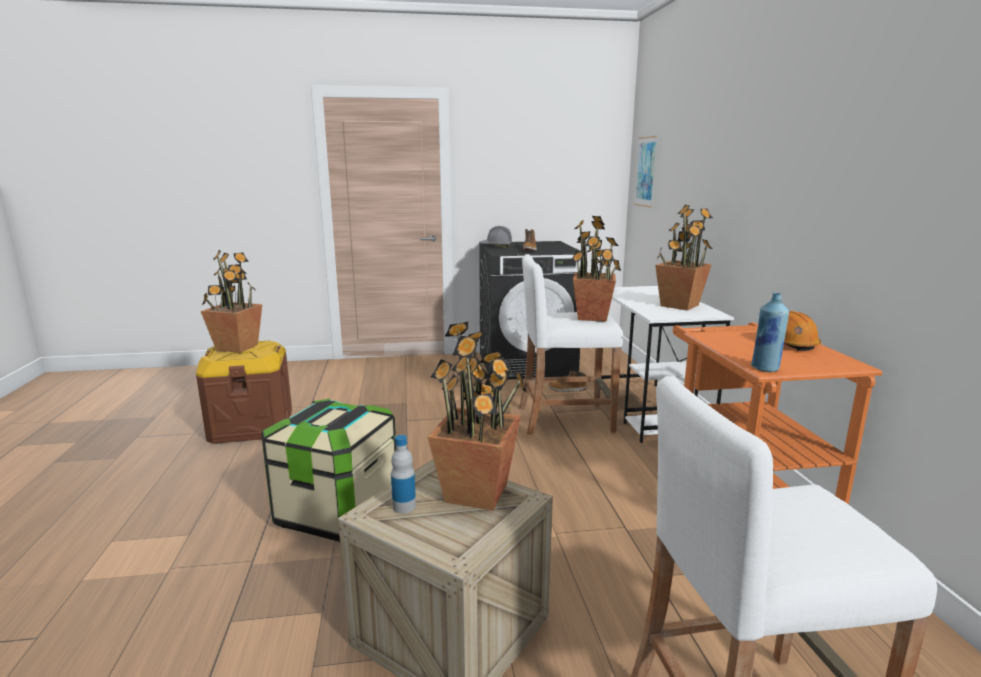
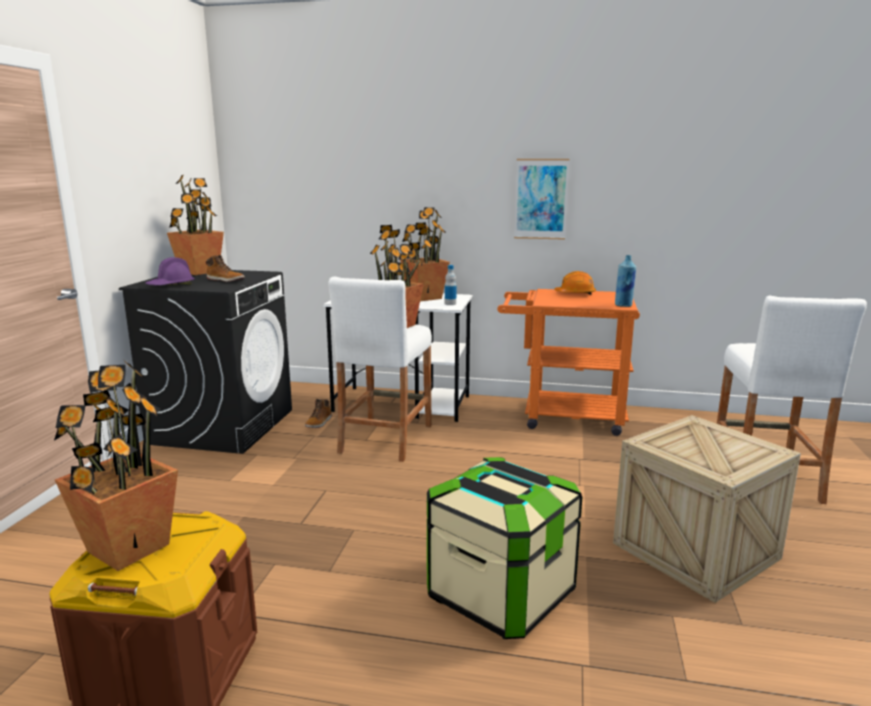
camera: 70 degrees left, 0 degrees up
(404, 506) = (712, 461): bottle -> bottle (450, 304)
(478, 493) = (689, 435): potted plant -> potted plant (200, 272)
(495, 246) = (171, 286): grey hard hat -> purple hard hat
(646, 171) = (267, 178): picture -> picture (541, 199)

